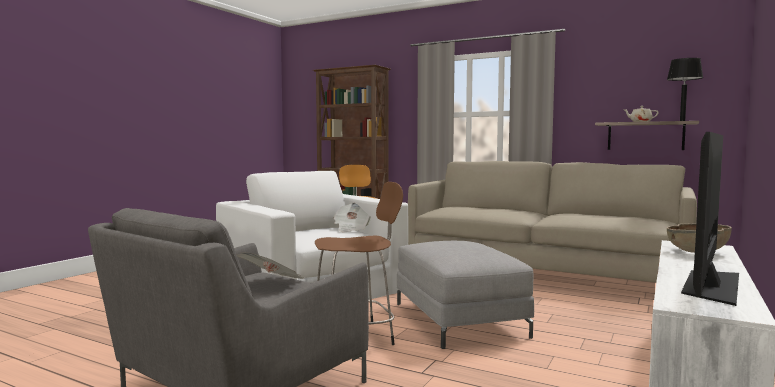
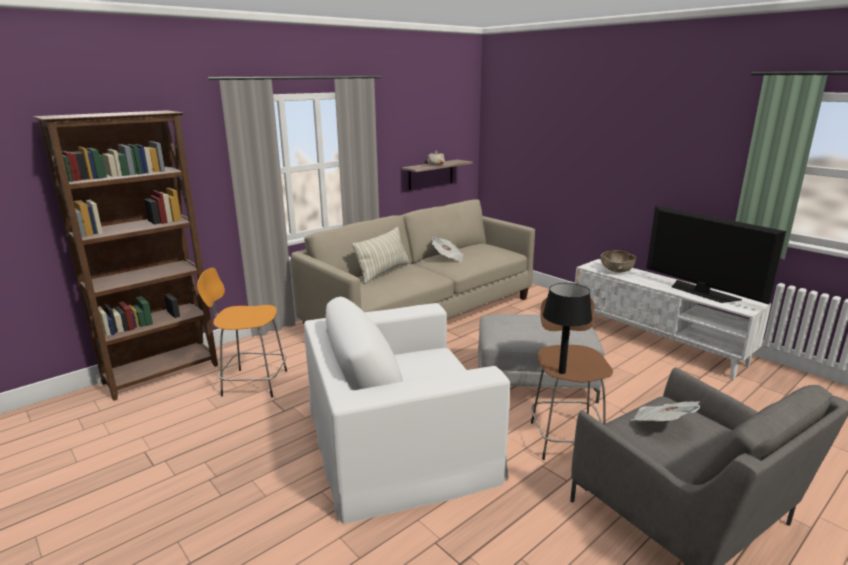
camera: 70 degrees left, 15 degrees up
(352, 229) = (405, 354): newspaper -> newspaper (448, 258)
(493, 208) = (383, 272): none -> pillow
(682, 121) = (458, 161): black table lamp -> black table lamp (562, 372)

